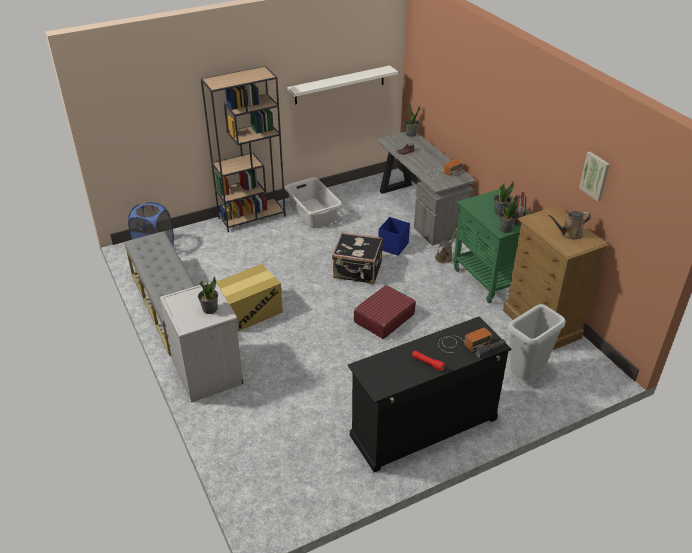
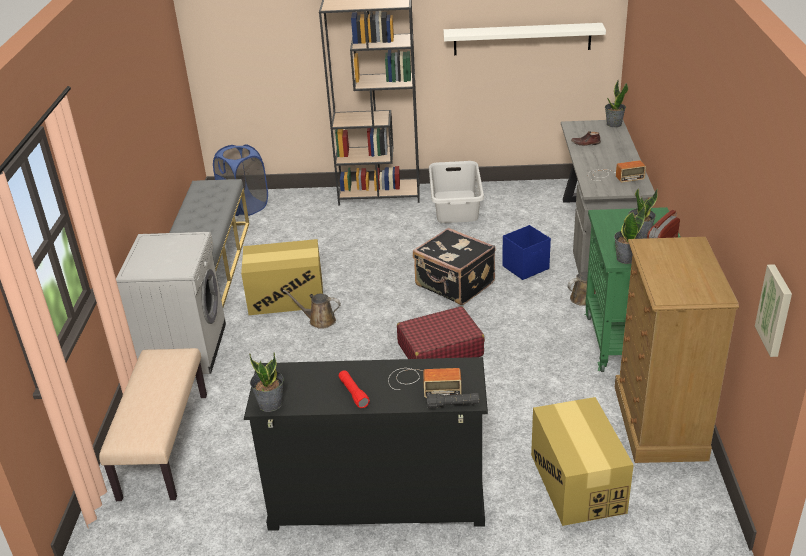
camera: 30 degrees right, 5 degrees down
(209, 309) = (174, 260): potted plant -> potted plant (270, 403)
(254, 444) = (163, 445): none -> beige bench
(526, 375) = (577, 483): grey trash can -> cardboard box
(569, 234) = (687, 276): brown watering can -> brown watering can (319, 320)
(595, 176) = (741, 188): picture -> picture (776, 310)

